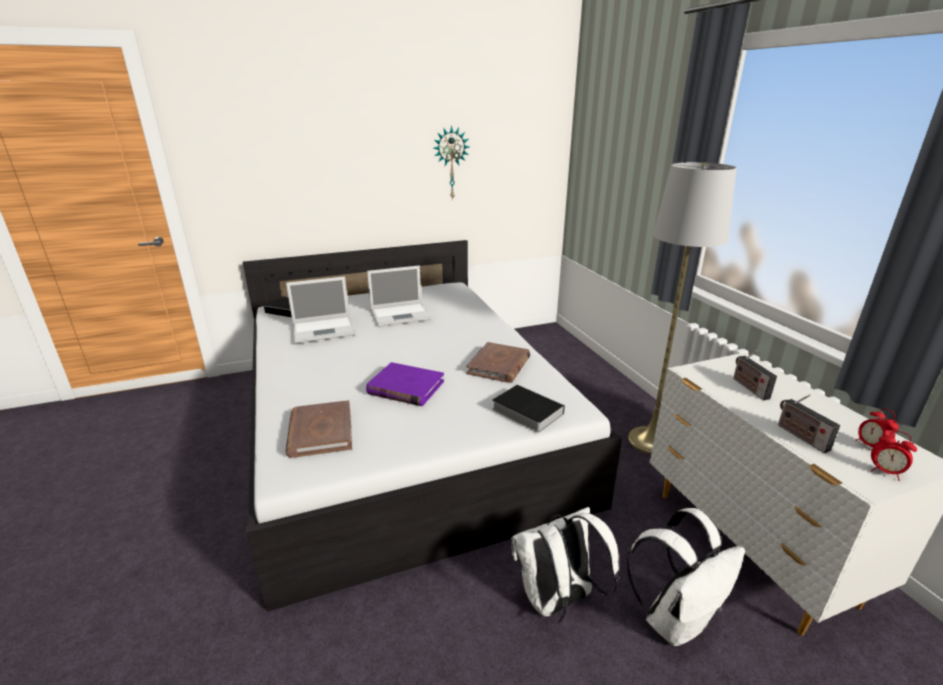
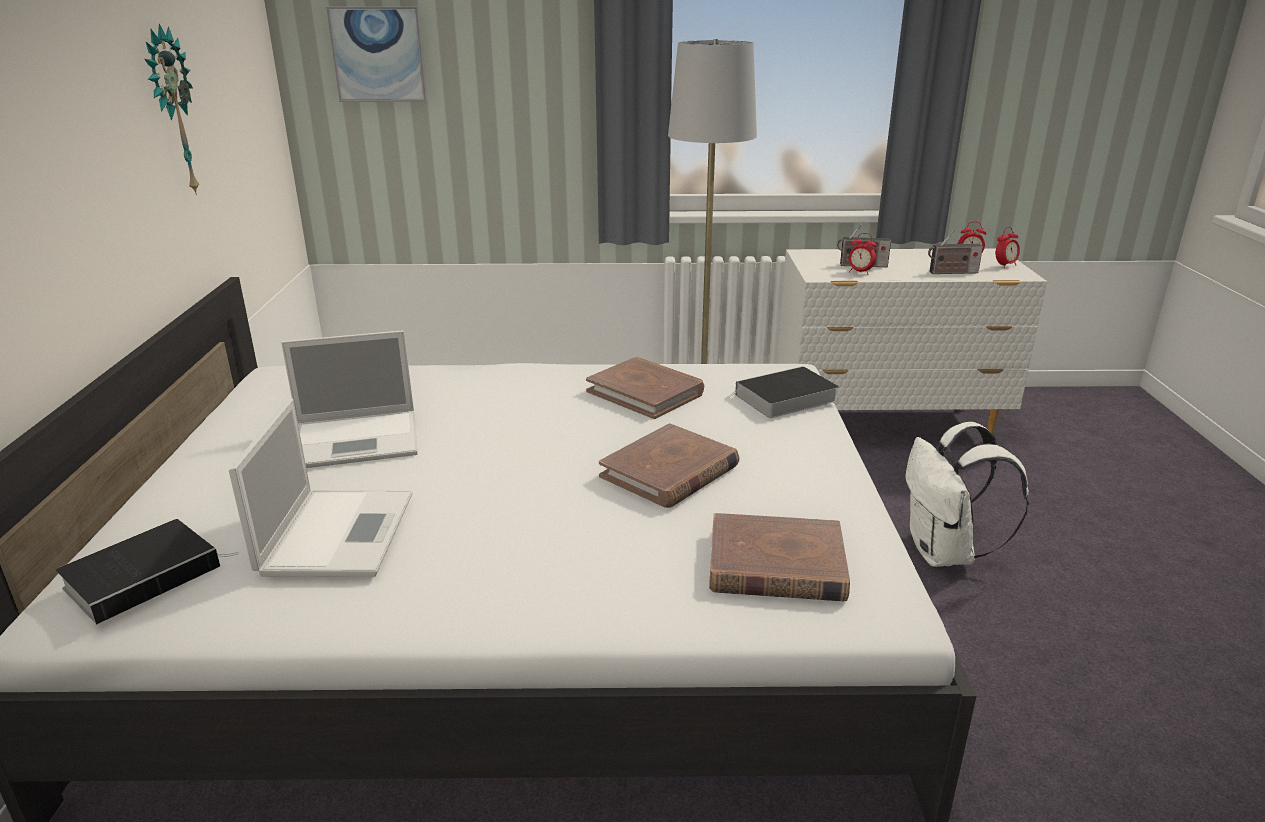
camera: 70 degrees left, 0 degrees up
(401, 314) = (358, 439): laptop -> laptop turned 75 degrees clockwise
(405, 387) = (670, 471): purple book -> brown book
(599, 150) = (378, 54): none -> picture
(675, 619) = (971, 492): white backpack -> none
(726, 388) = (860, 272): none -> alarm clock

